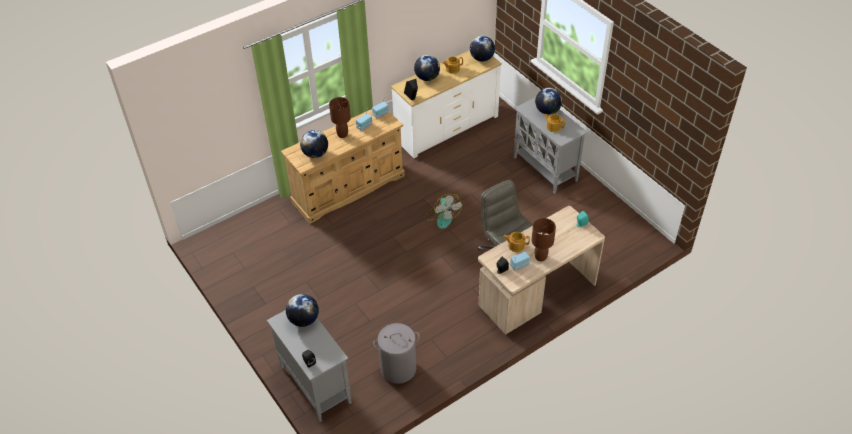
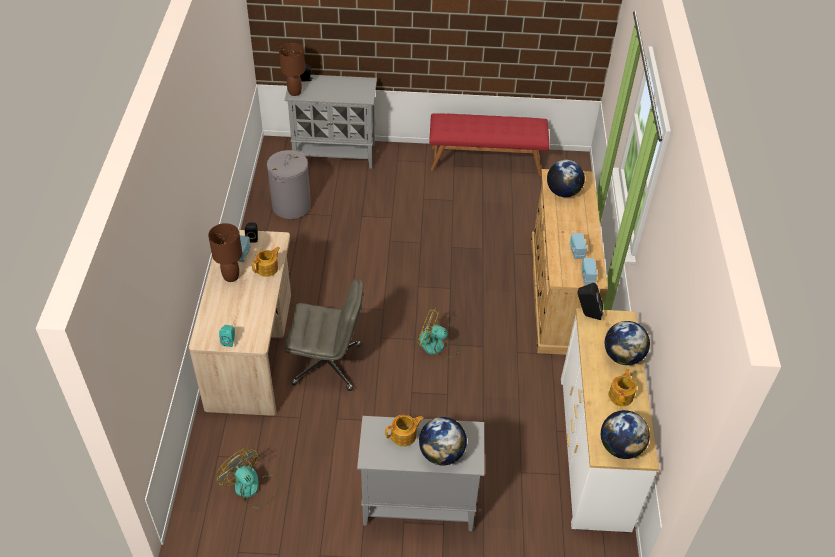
camera: 125 degrees right, 0 degrees up
(243, 288) = (486, 160): none -> red bench
(304, 320) = (351, 94): globe -> none
(342, 135) = (577, 227): brown table lamp -> brown table lamp (294, 92)
(609, 231) = (252, 488): none -> fan

